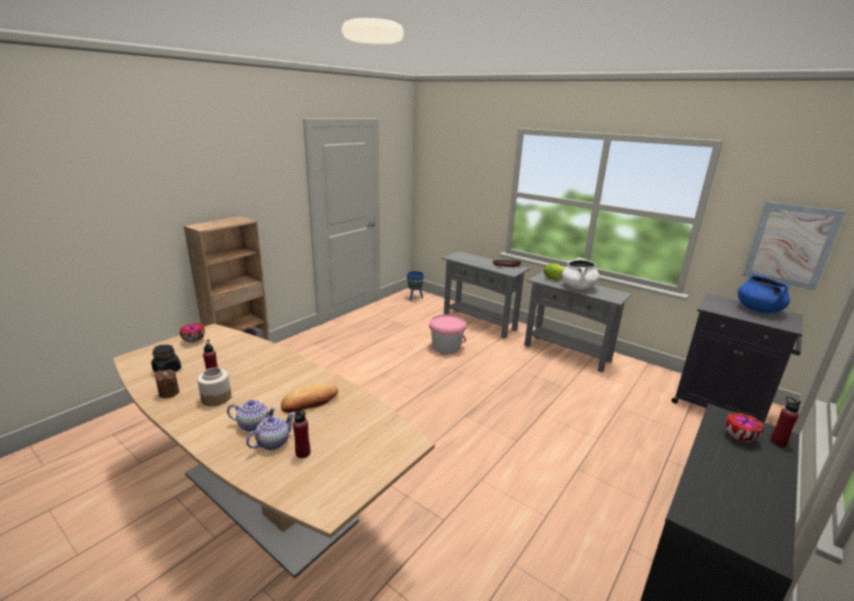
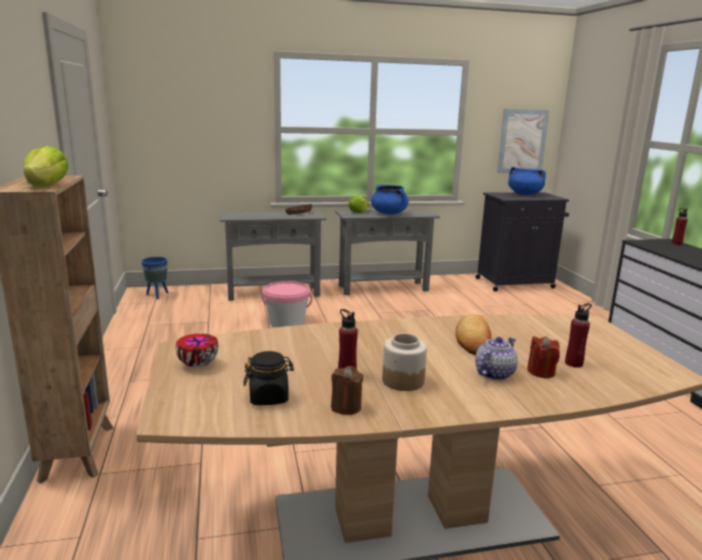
camera: 50 degrees left, 5 degrees down
(212, 226) = (47, 185): none -> lettuce
(273, 442) = (541, 372): teapot -> red candle
(578, 287) = (389, 213): white cooking pot -> blue cooking pot
(738, 437) = (666, 247): bowl -> none

